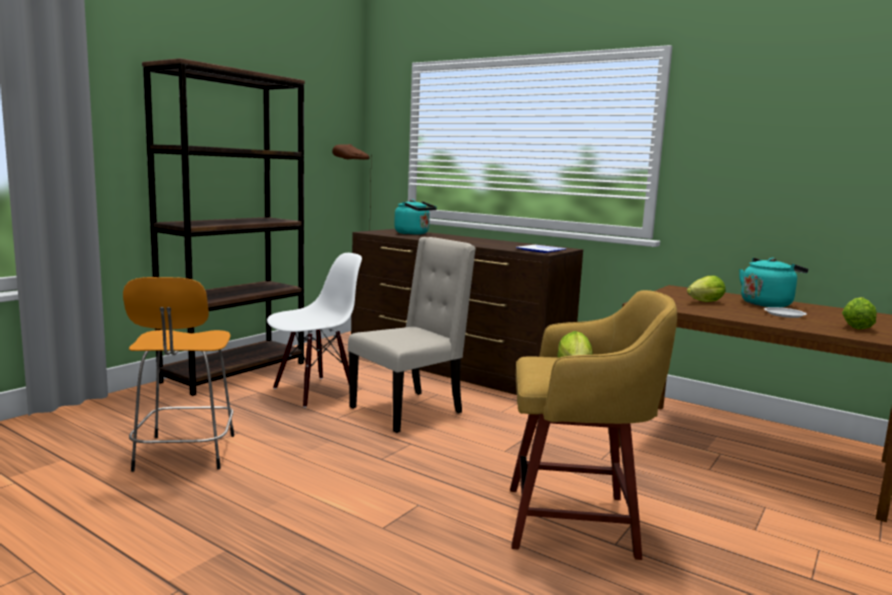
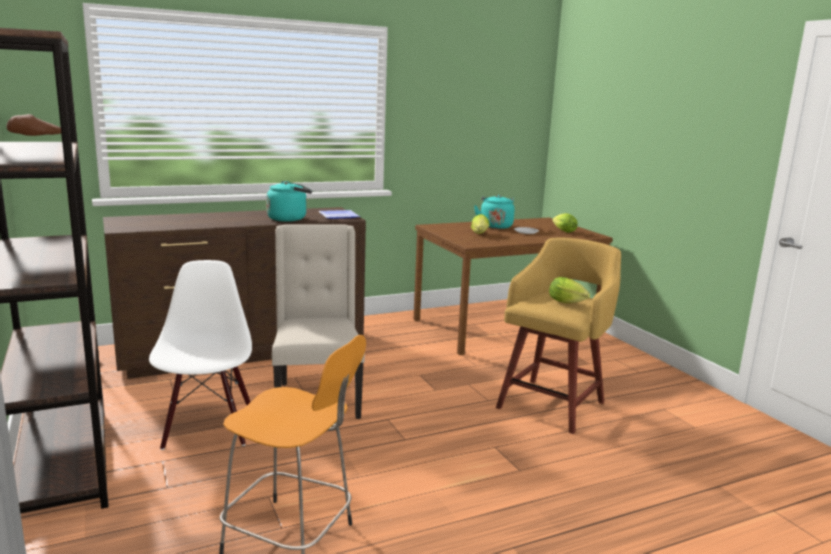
camera: 60 degrees left, 5 degrees up
(414, 233) = (165, 220): turquoise kettle -> turquoise kettle (289, 219)

